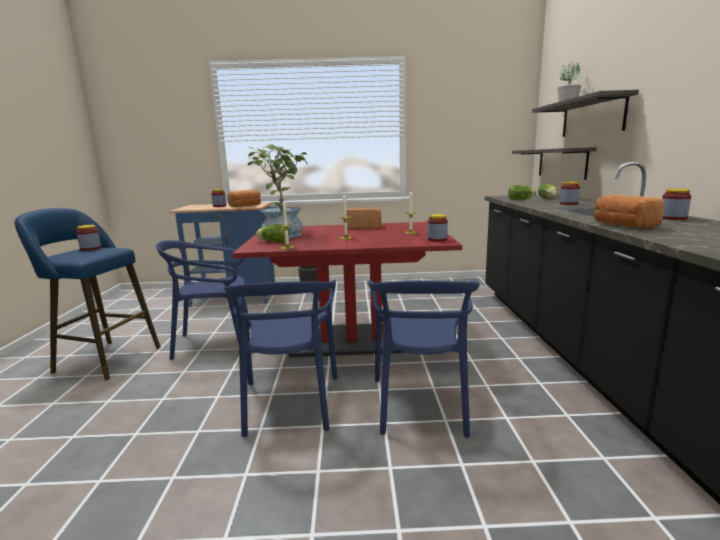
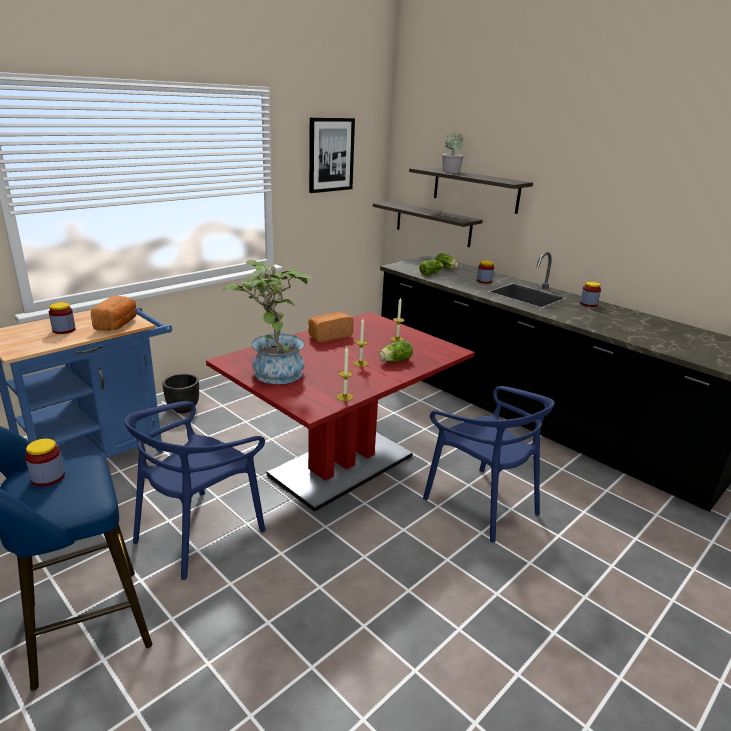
camera: 45 degrees left, 10 degrees up
(273, 242) = (303, 390): lettuce -> lettuce (394, 361)
(290, 403) = (393, 555): blue chair -> none
(437, 239) = (443, 348): jar -> none
(467, 108) = (331, 155): none -> picture
(622, 225) = (585, 322): bread -> none

